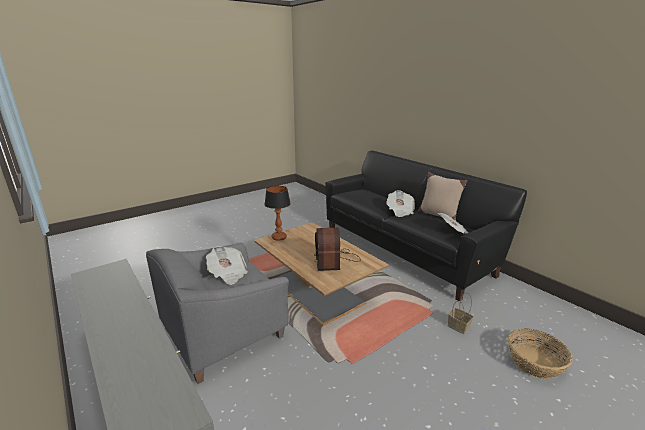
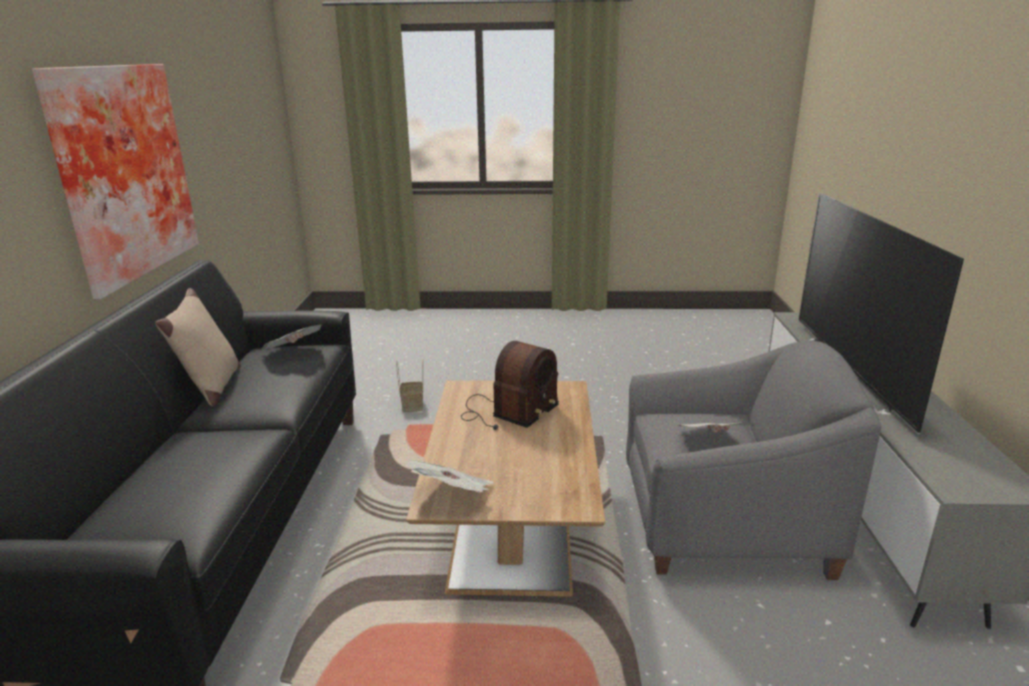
camera: 140 degrees left, 0 degrees up
(137, 333) = (858, 372): none -> television
(279, 237) = (542, 501): table lamp -> none
(400, 211) = (244, 416): newspaper -> newspaper (453, 495)
(495, 125) = (120, 172): none -> picture
(534, 363) = (412, 365): basket -> none

